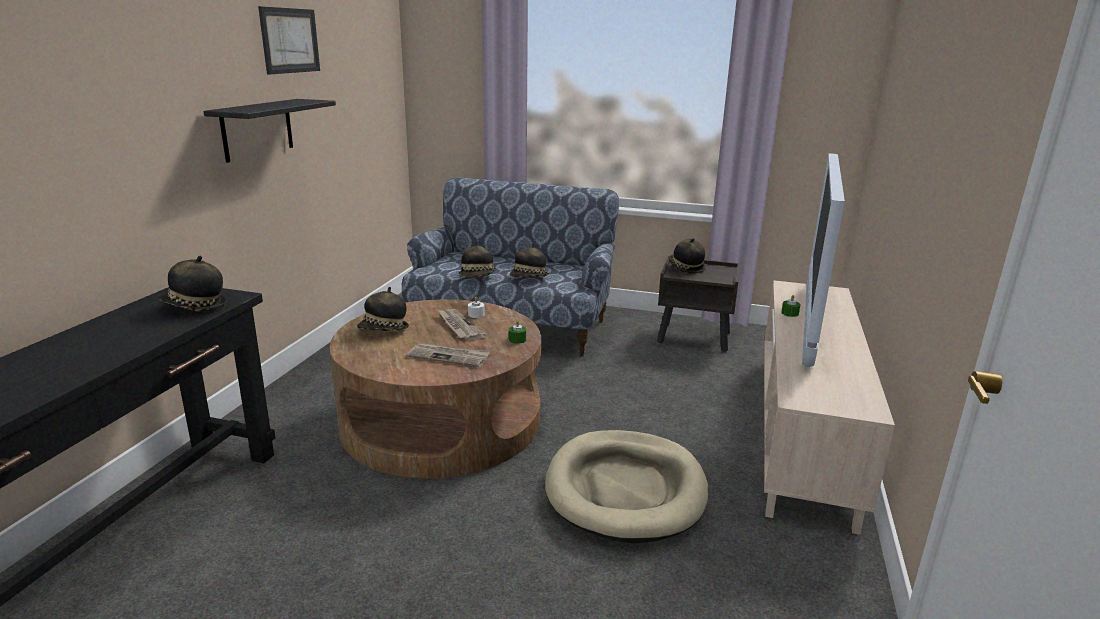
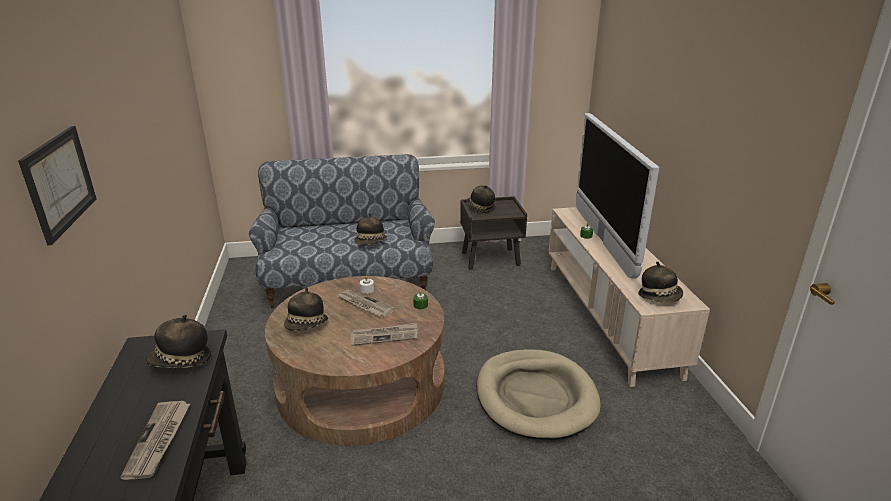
camera: 25 degrees left, 5 degrees up
(101, 355) = (159, 440): none -> newspaper
(257, 129) = (133, 165): black shelf -> none
(290, 40) = (134, 69): picture -> picture (59, 182)
(478, 277) = (328, 251): hat -> hat (659, 297)

